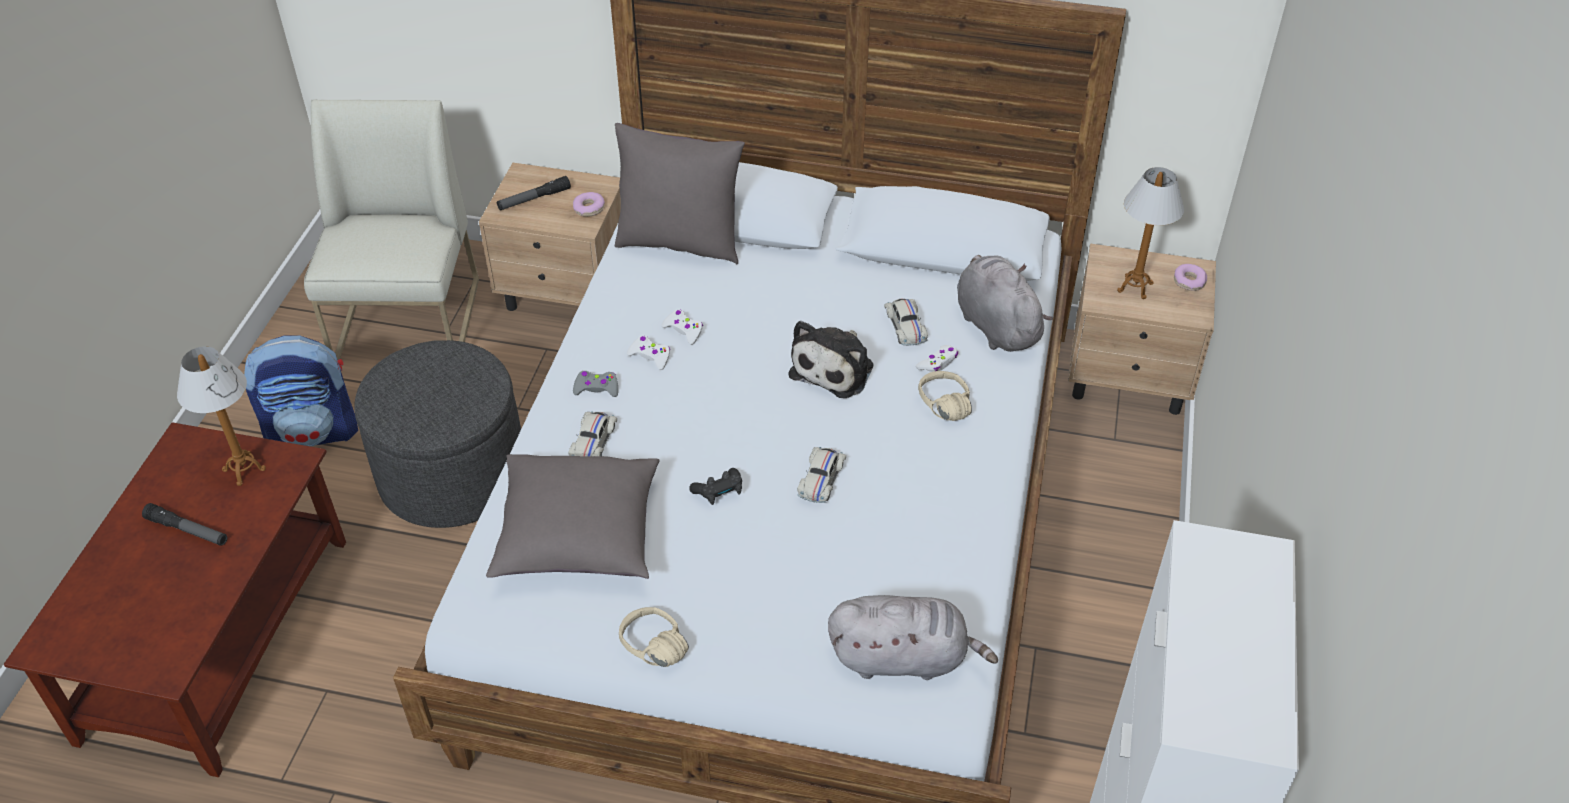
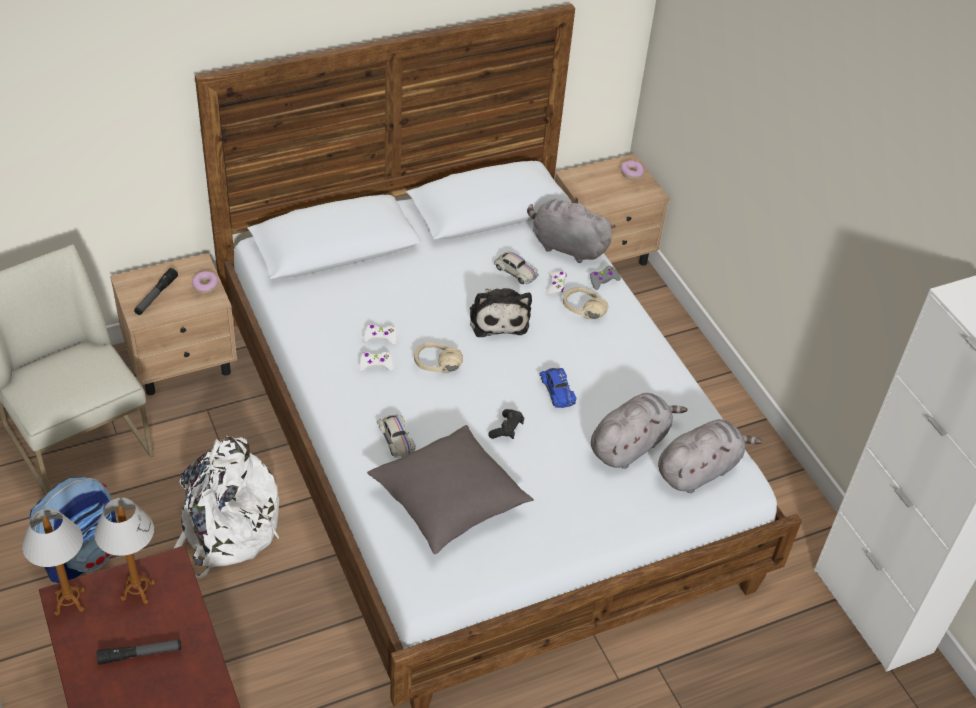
camera: 40 degrees left, 0 degrees up
(452, 474) = (224, 530): grey ottoman -> white backpack
(596, 388) = (361, 403): grey game controller -> grey game controller (603, 280)
(647, 653) = (559, 549): beige headphones -> beige headphones (437, 370)
(680, 243) = (317, 279): grey pillow -> none
(821, 479) = (557, 391): white toy car -> blue toy car
(847, 583) = (630, 445): none -> grey plush toy
(1135, 288) = (605, 190): table lamp -> table lamp (70, 602)

